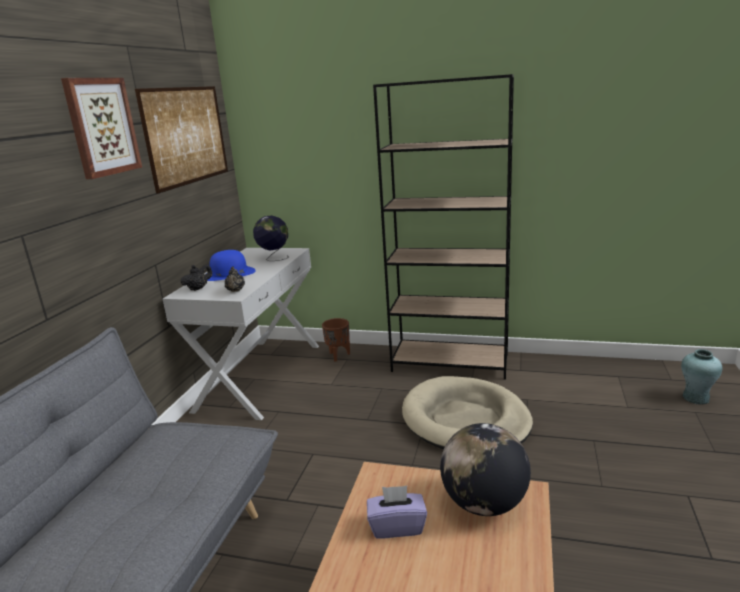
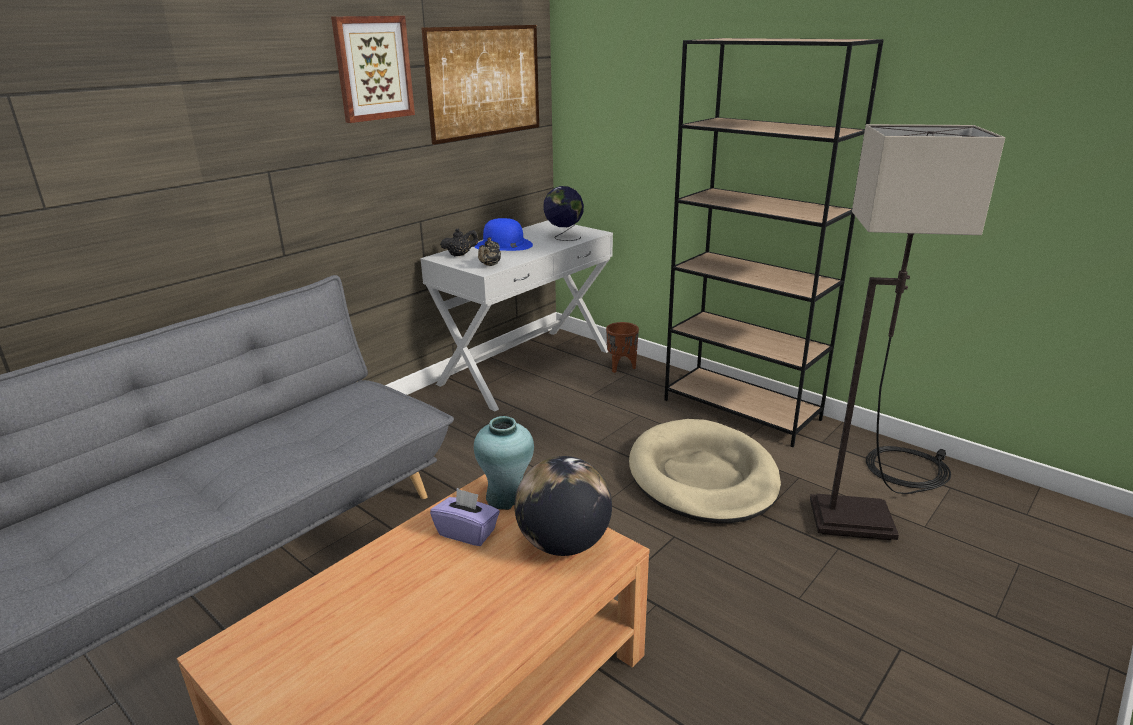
camera: 25 degrees right, 5 degrees up
(585, 391) = (885, 492): none -> floor lamp
(696, 398) = (1040, 547): turquoise vase -> turquoise vase (506, 497)

